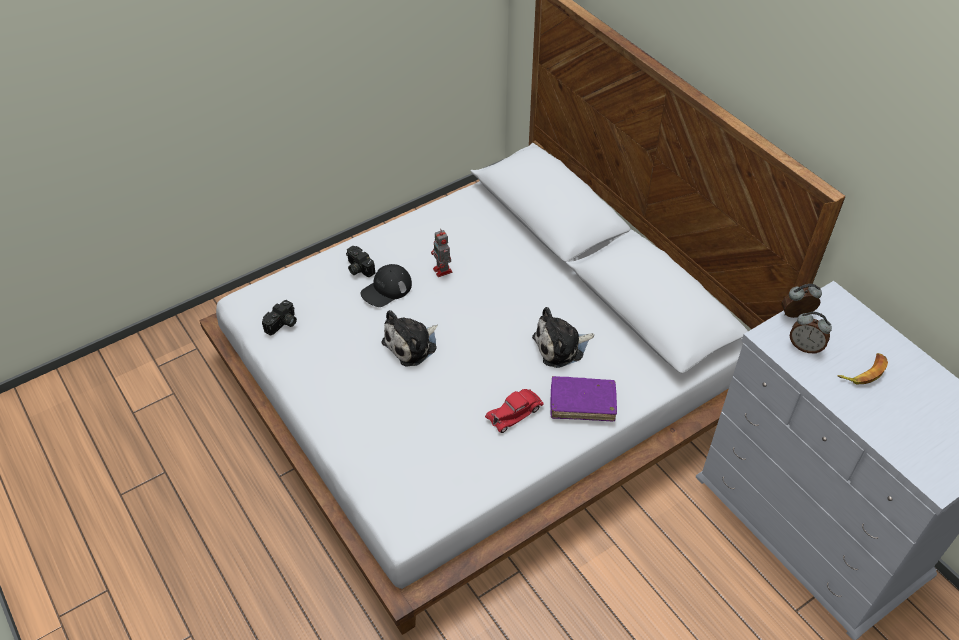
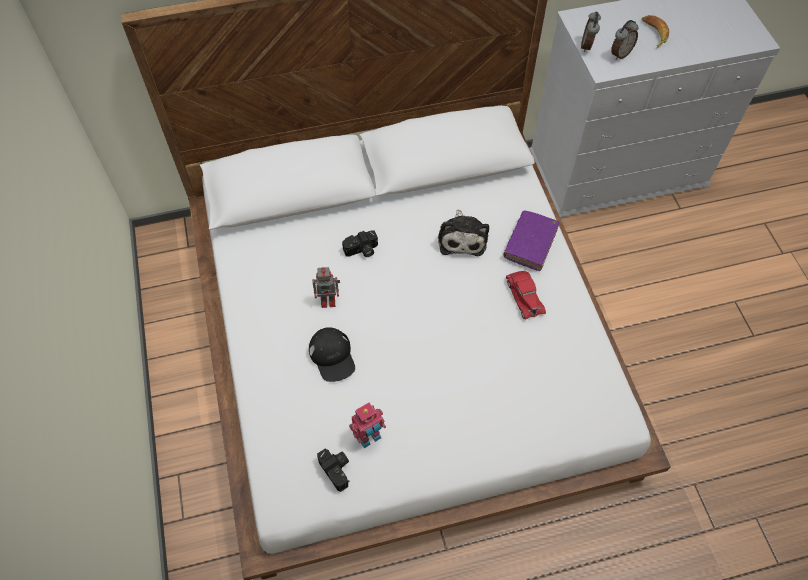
camera: 70 degrees left, 10 degrees up
(319, 337) = (369, 437): none -> toy robot
(358, 268) = (288, 375): camera -> camera (361, 251)
(412, 344) = (412, 354): plush toy -> none

